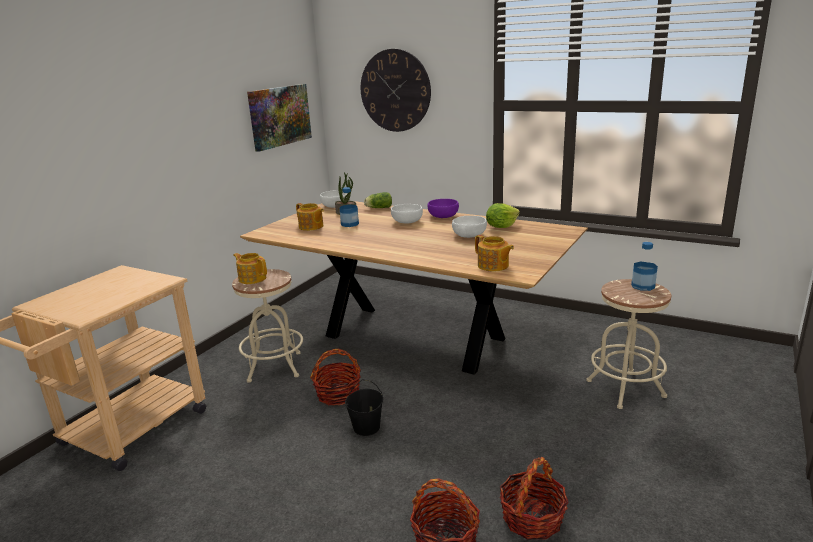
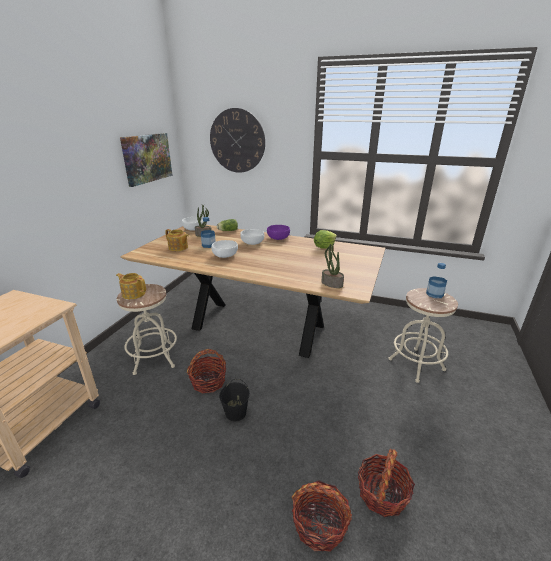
camera: 10 degrees left, 5 degrees up
(469, 235) = (303, 255): white bowl -> white bowl (225, 255)
(493, 266) = (331, 283): teapot -> potted plant

